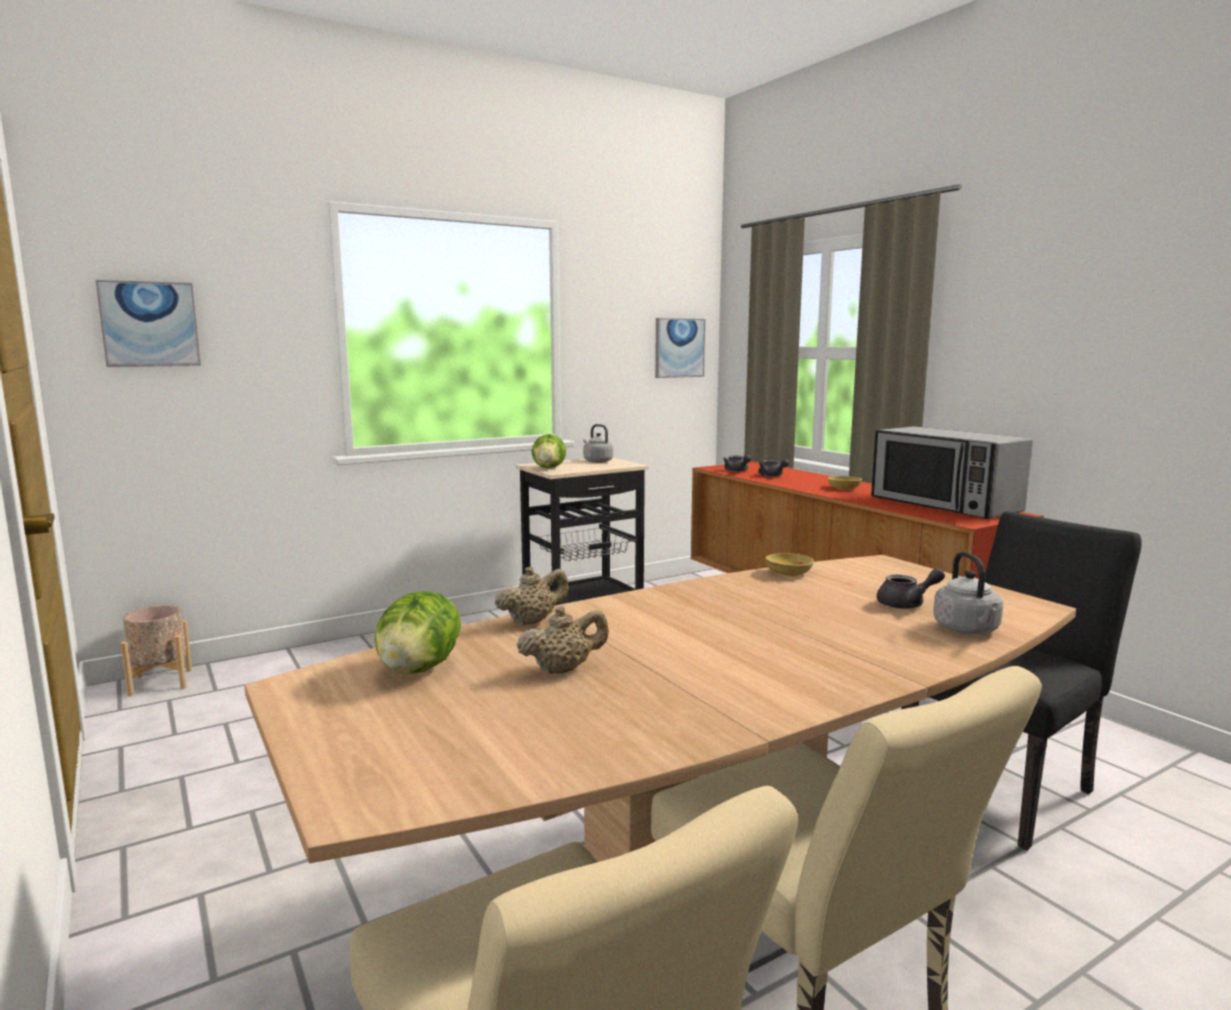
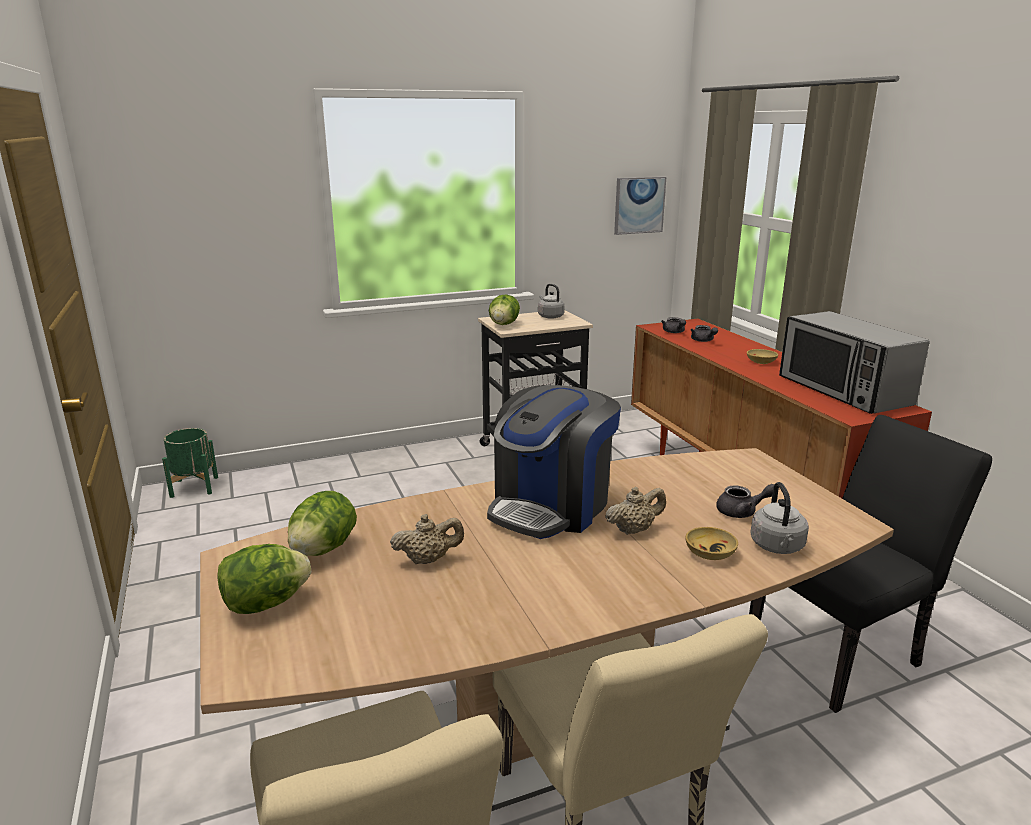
camera: 10 degrees right, 10 degrees up
(149, 324) = (171, 204): picture -> none
(160, 682) = (194, 487): beige planter -> green planter
(362, 728) = (266, 604): none -> lettuce
(532, 621) = (425, 505): beige teapot -> beige teapot (634, 530)
(687, 613) = (551, 506): none -> coffee machine
(788, 573) = (658, 465): beige bowl -> beige bowl (709, 552)

